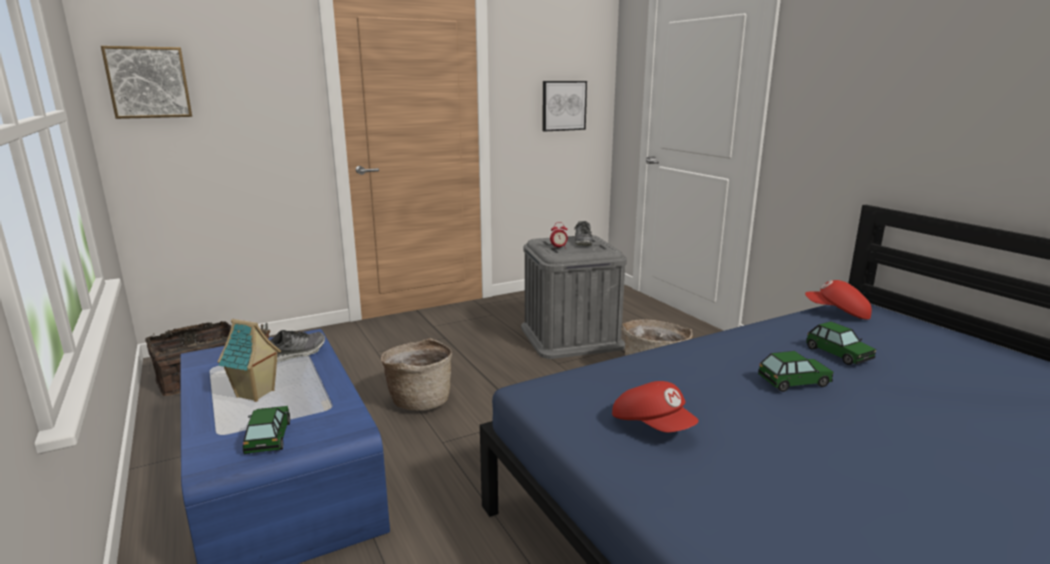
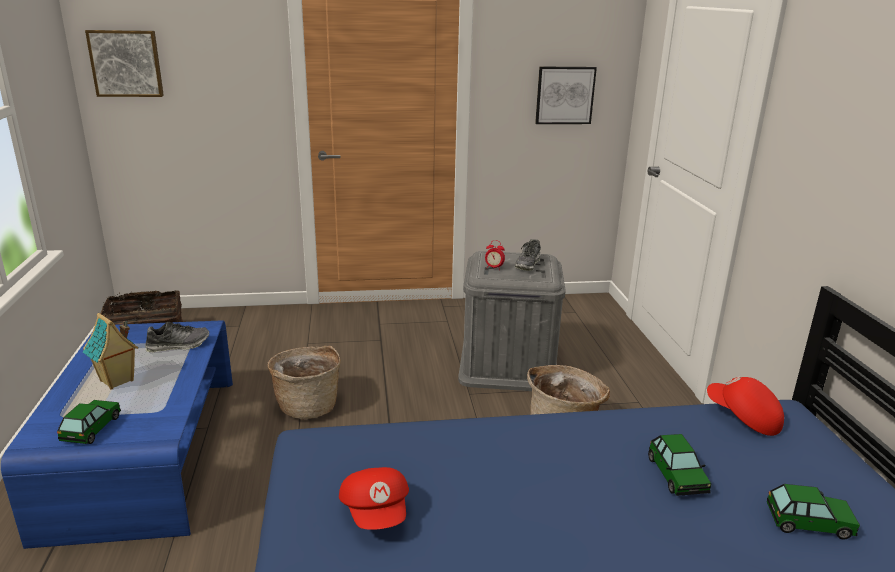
camera: 20 degrees right, 5 degrees up
(793, 381) = (579, 498): toy car -> toy car (808, 522)

